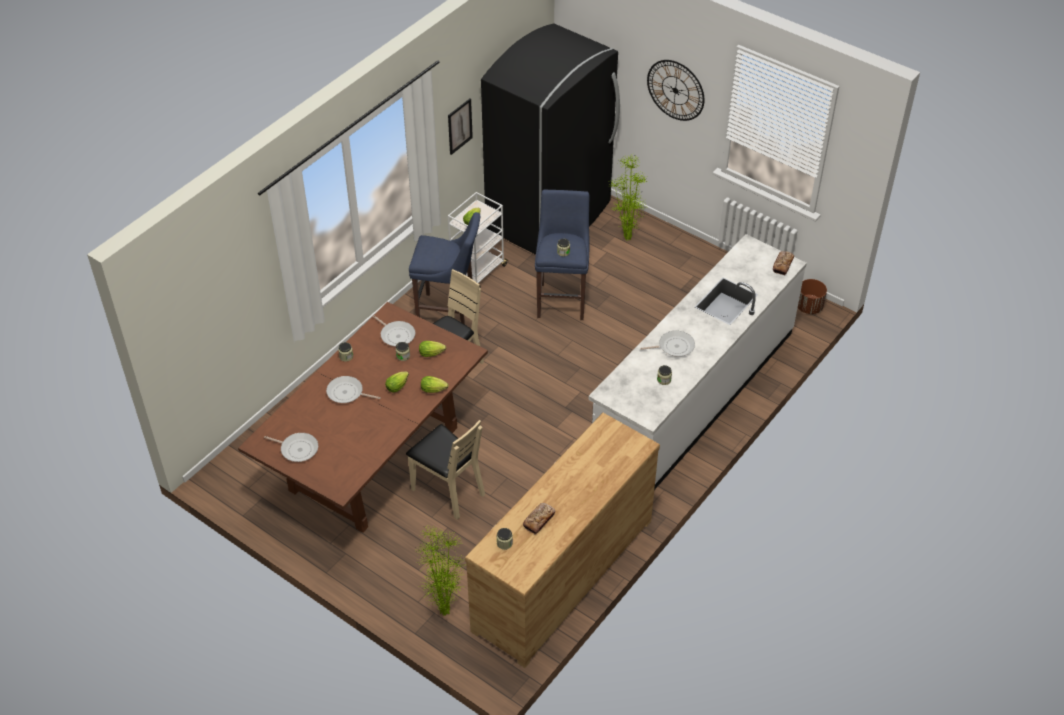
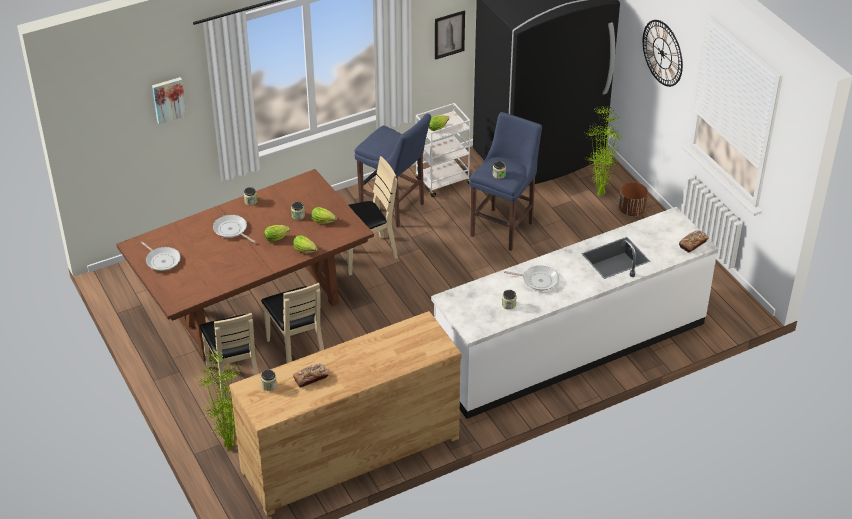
camera: 25 degrees right, 5 degrees down
(238, 279) = (168, 99): none -> picture
(396, 335) = (304, 197): frying pan -> none
(406, 541) = (235, 379): none -> beige chair
(809, 307) = (738, 306): brown planter -> brown planter (632, 210)

